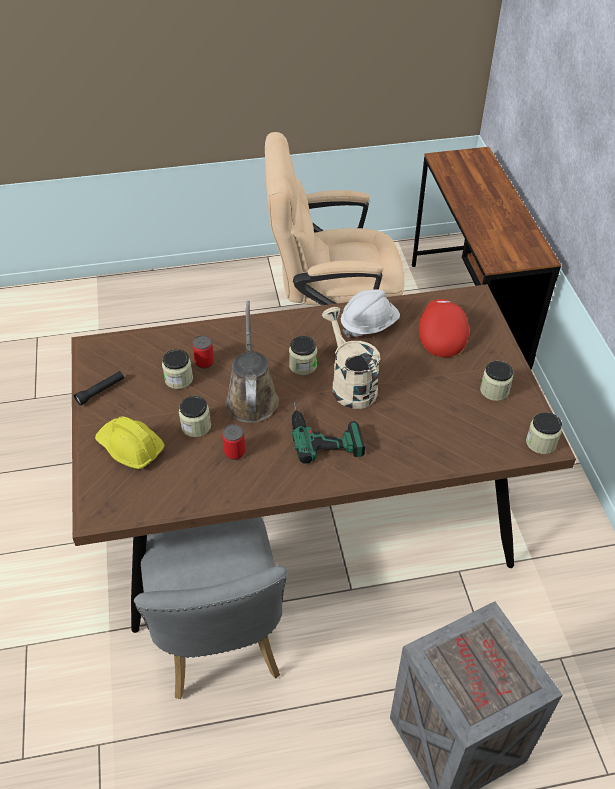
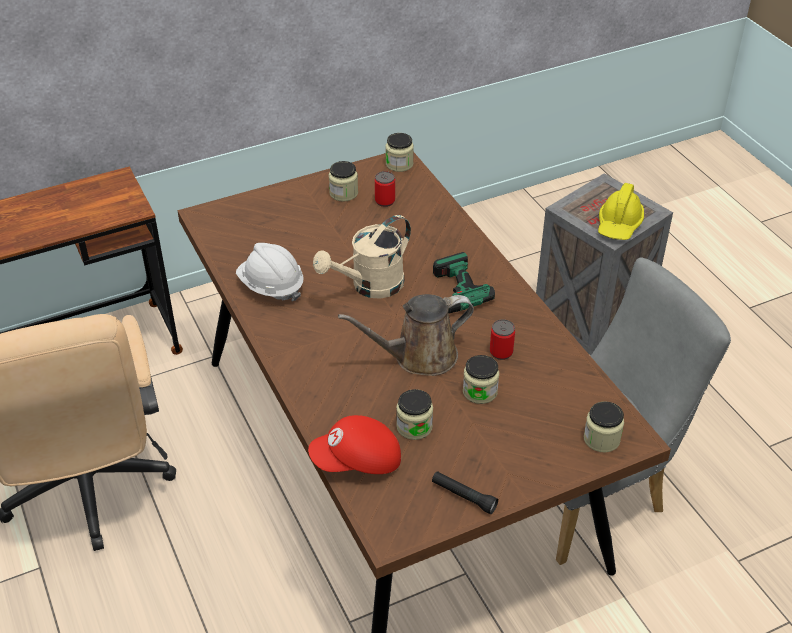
camera: 105 degrees left, 5 degrees down
(130, 447) = (535, 439): yellow hard hat -> yellow hard hat (619, 224)
(204, 362) = (378, 411): can -> can (385, 201)
(303, 365) = (354, 326): jar -> jar (601, 439)
(440, 335) = (273, 233): red cap -> red cap (358, 461)

